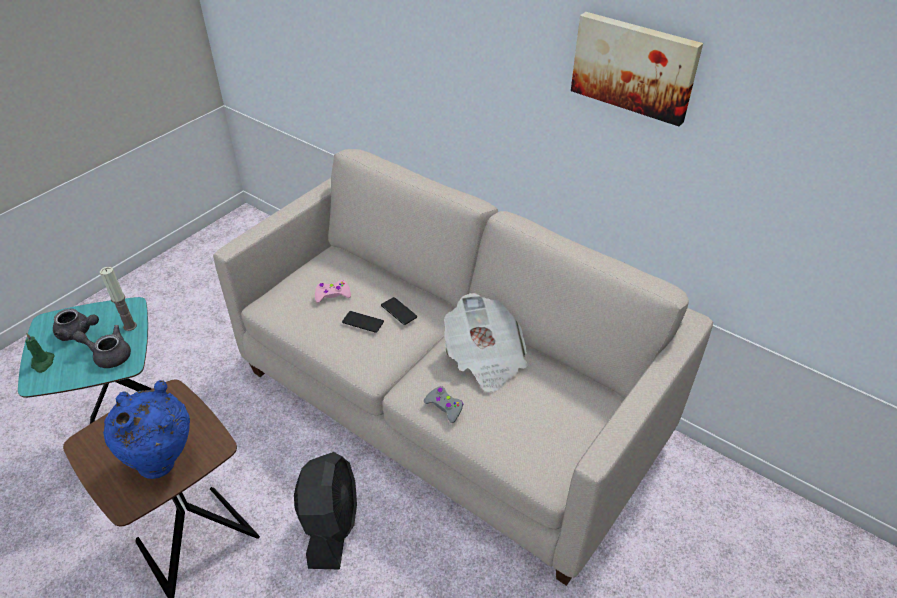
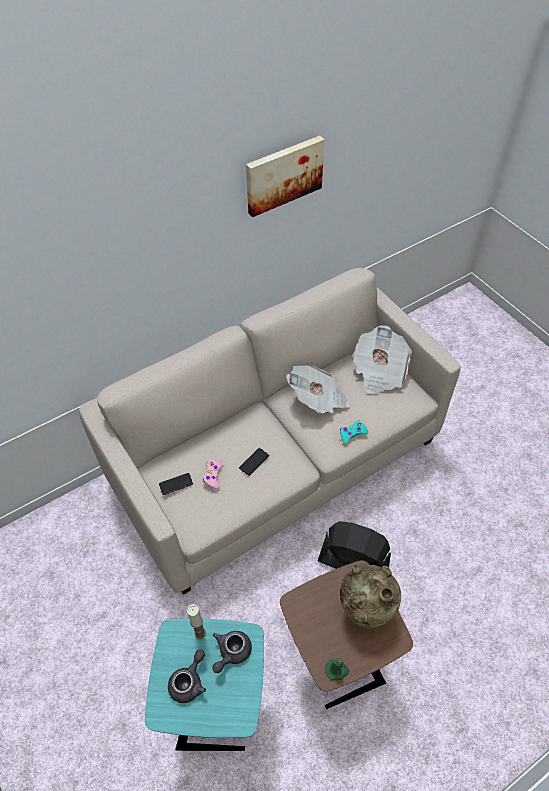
camera: 70 degrees left, 10 degrees up
(43, 363) = (219, 714): green candle -> green candle (337, 670)
(164, 463) = (365, 611): blue vase -> beige vase
(399, 311) = (252, 436): phone -> phone (176, 484)
(444, 407) = (352, 434): grey game controller -> turquoise game controller
(570, 414) = (379, 371): none -> newspaper

